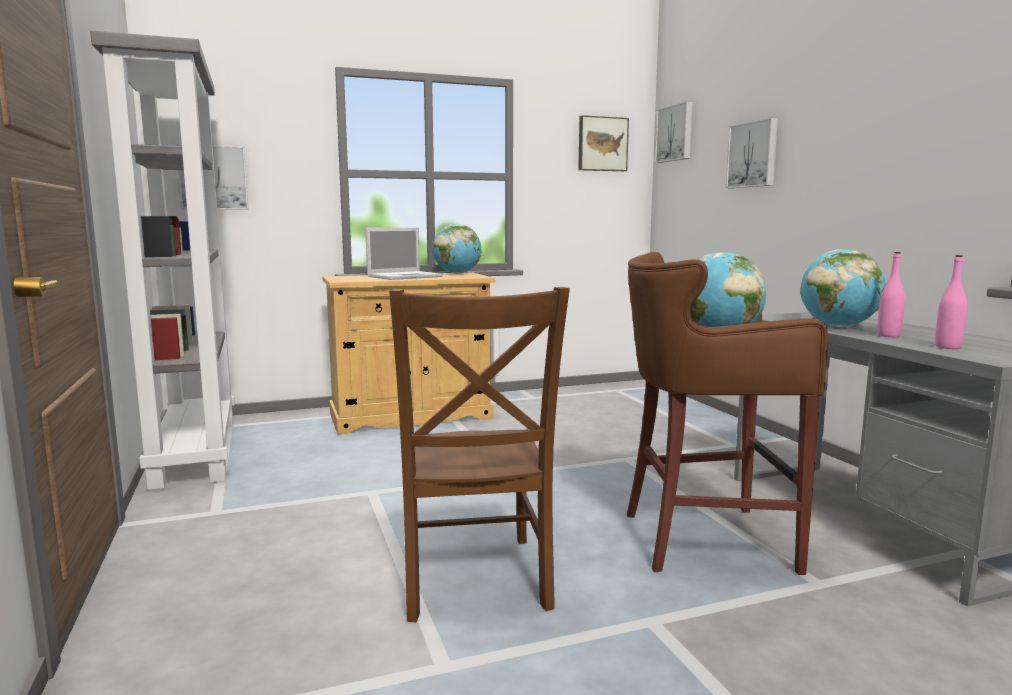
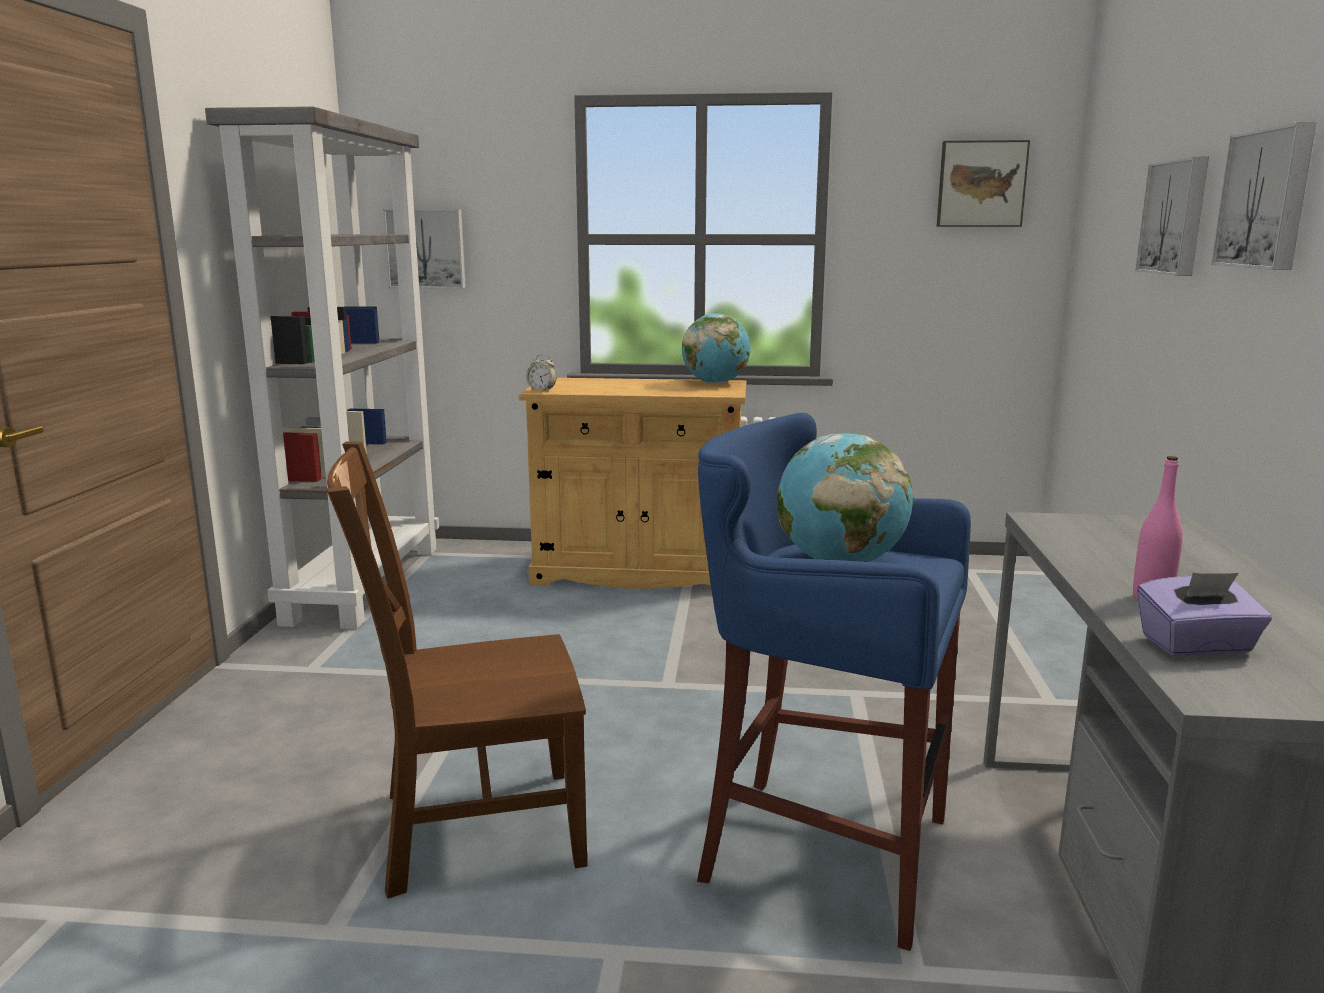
camera: 25 degrees right, 5 degrees up
(344, 280) = (542, 391): none -> alarm clock
(405, 276) = (635, 386): laptop -> none
(473, 580) = (472, 829): brown chair -> brown chair turned 60 degrees clockwise
(675, 133) = (1100, 166): picture -> picture (1267, 199)
(702, 540) = (818, 850): brown stool -> blue stool
(838, 326) = (1112, 561): globe -> none
(948, 347) = (1196, 645): pink bottle -> purple tissue box

